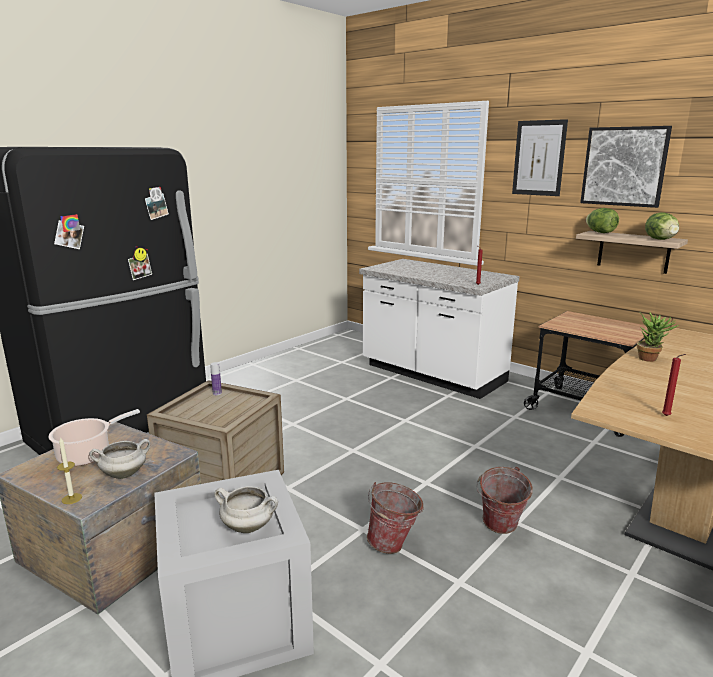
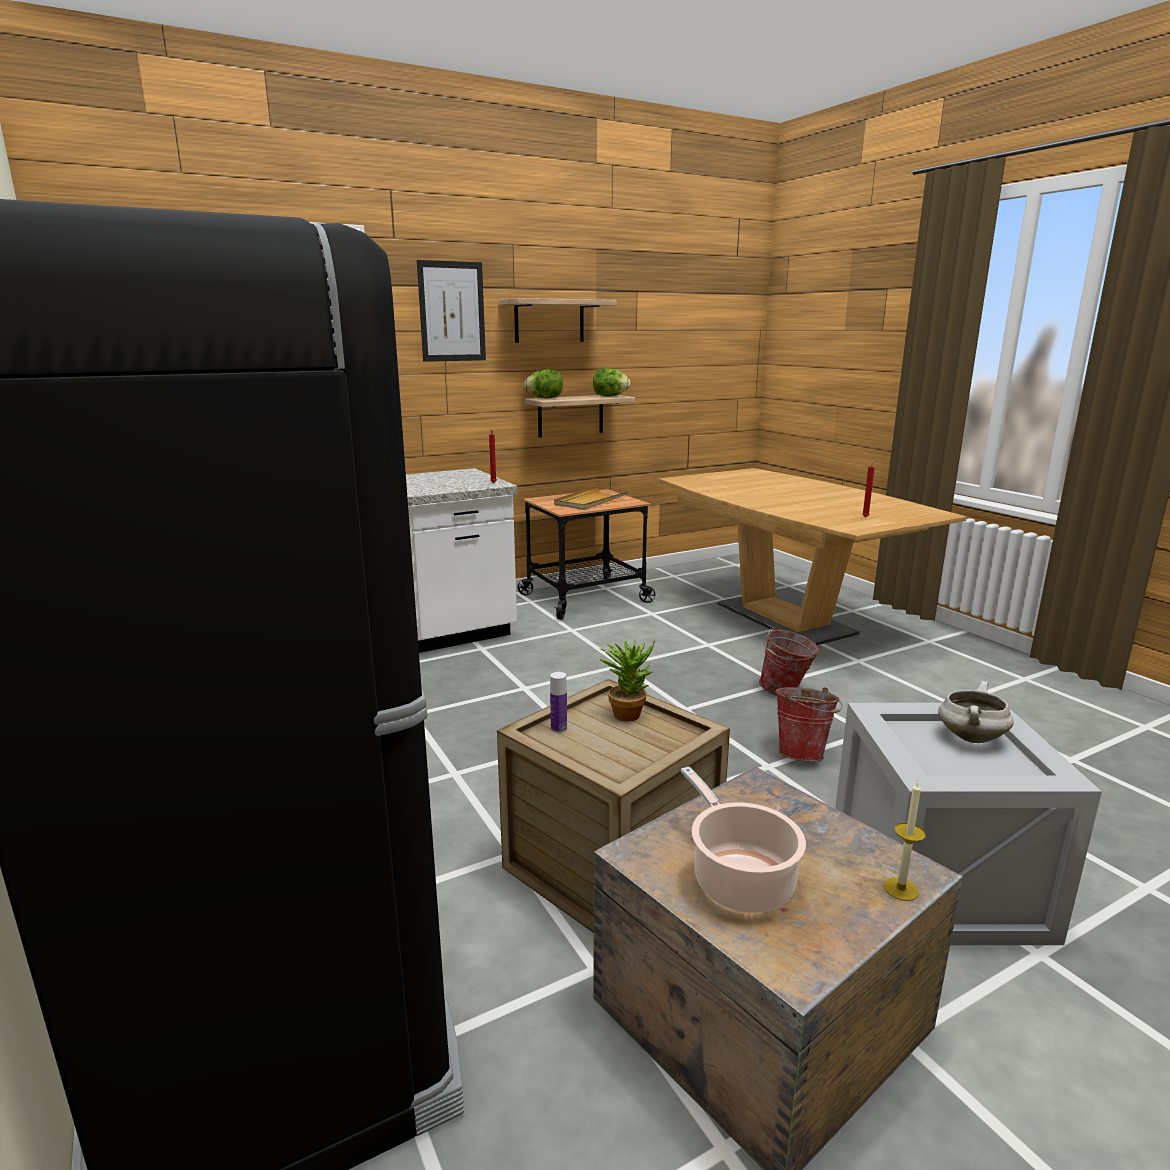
camera: 70 degrees left, 0 degrees up
(124, 474) = (820, 834): white cooking pot -> none
(597, 327) = (590, 501): none -> beige tray
(624, 166) = (549, 321): picture -> shelf
(650, 358) = (738, 497): potted plant -> potted plant (628, 712)

